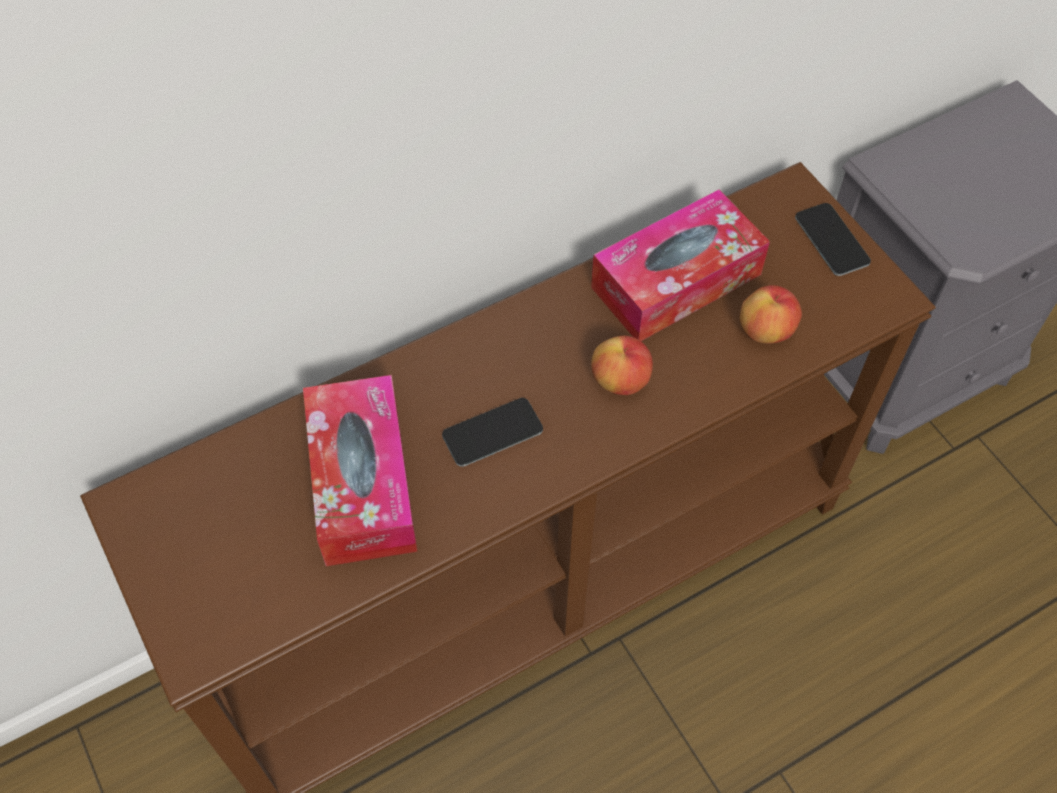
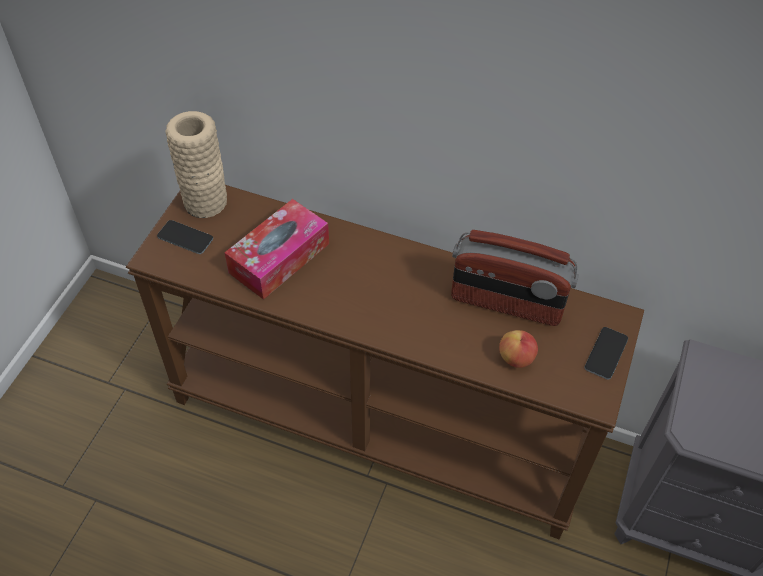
camera: 50 degrees right, 5 degrees down
(158, 509) = (206, 201): none -> beige vase
(492, 432) = (348, 287): phone -> phone (185, 237)
(620, 380) = (425, 317): apple -> none
(676, 281) = (506, 303): tissue box -> radio

